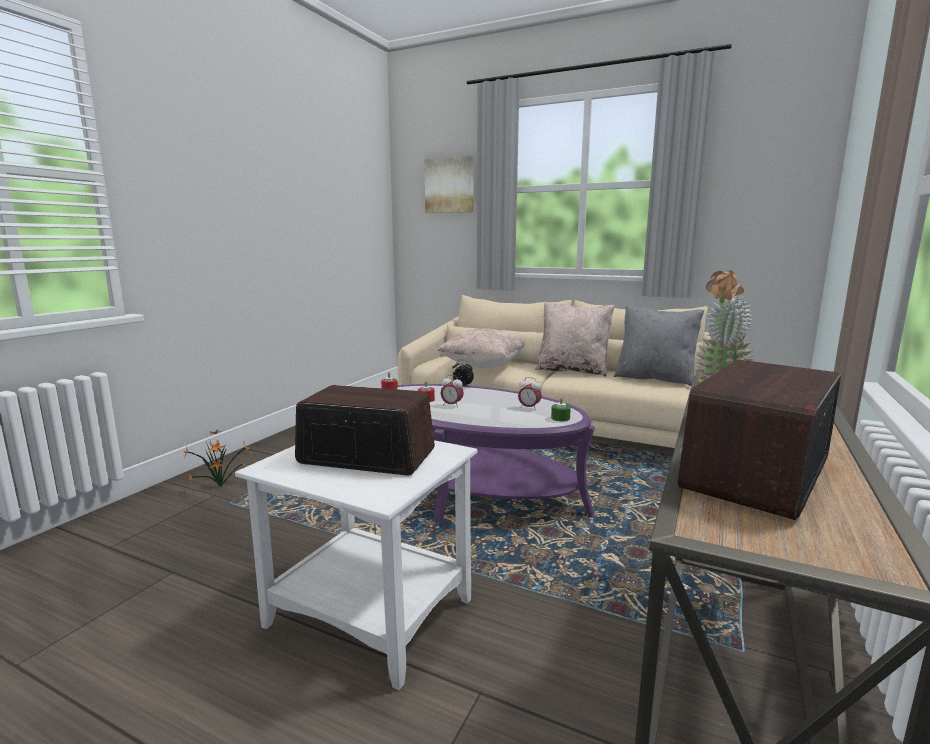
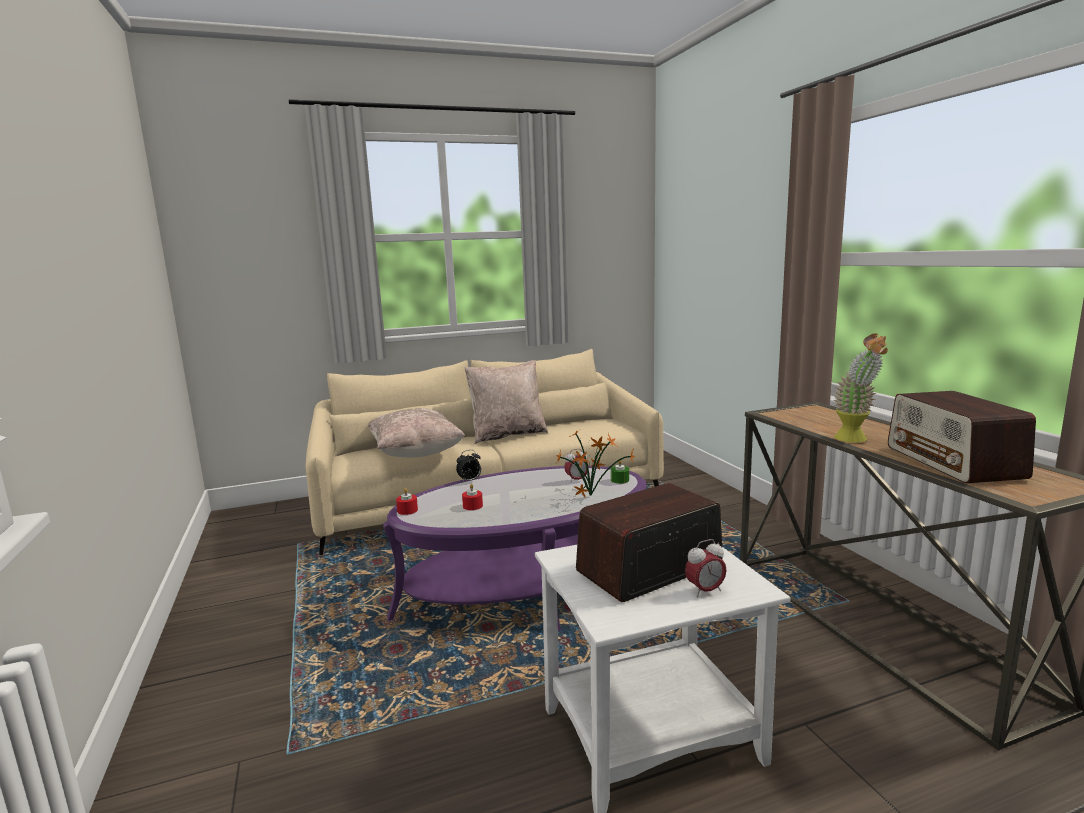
camera: 45 degrees left, 0 degrees up
(222, 487) = (228, 745): potted plant -> potted plant (592, 495)
(449, 185) = (267, 231): picture -> none
(452, 405) = (511, 502): alarm clock -> alarm clock (705, 591)
(655, 379) = (584, 424): grey pillow -> none

